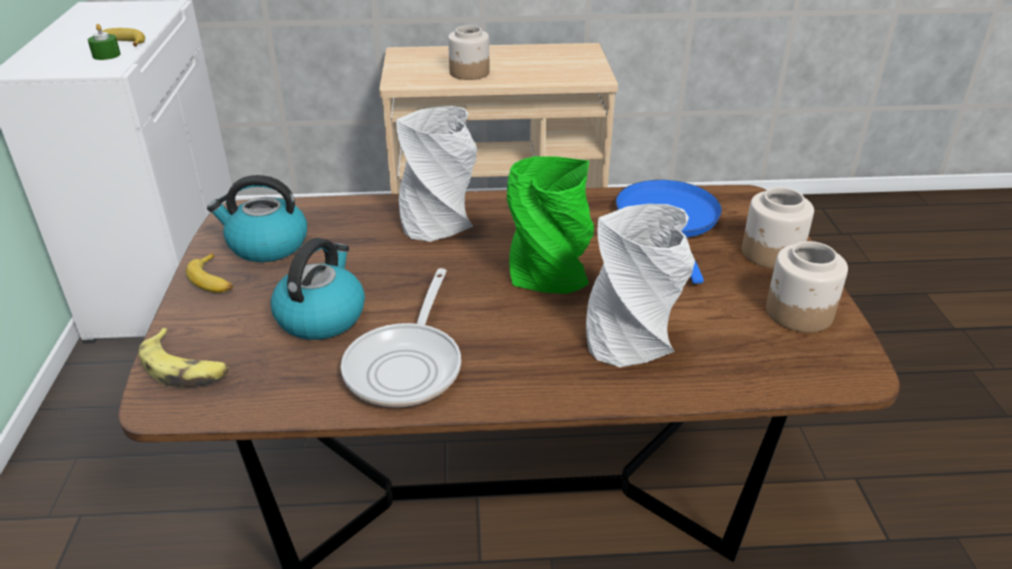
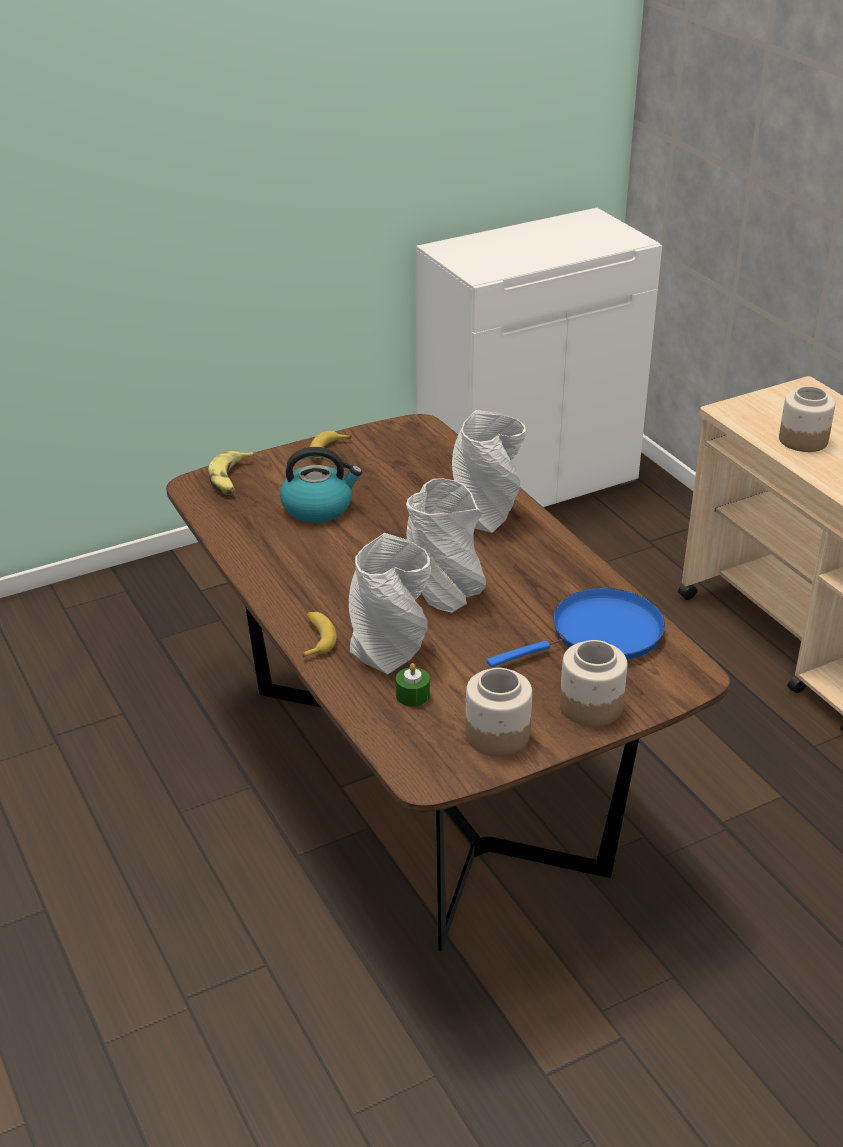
camera: 65 degrees right, 0 degrees up
(106, 55) = (503, 264): green candle -> green candle (412, 695)
(122, 43) = (532, 259): banana -> banana (315, 639)
(266, 245) = (386, 453): kettle -> none
(407, 365) = (289, 559): frying pan -> none
(550, 278) = (445, 591): green vase -> grey vase

